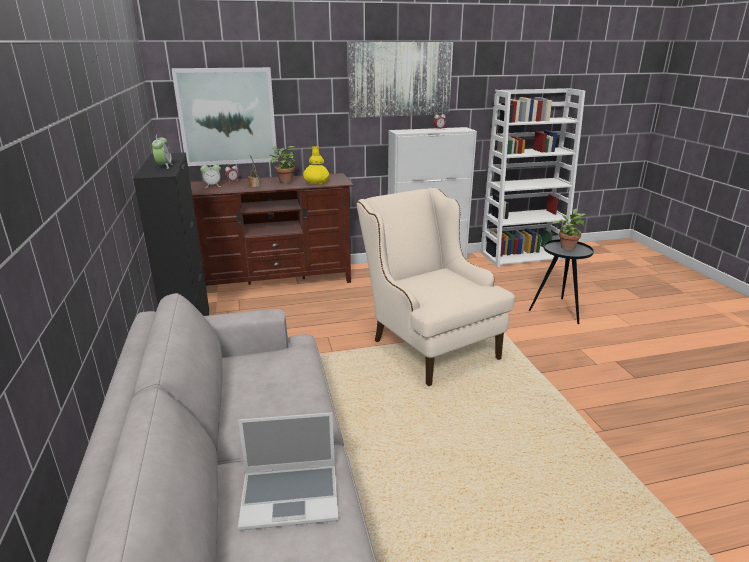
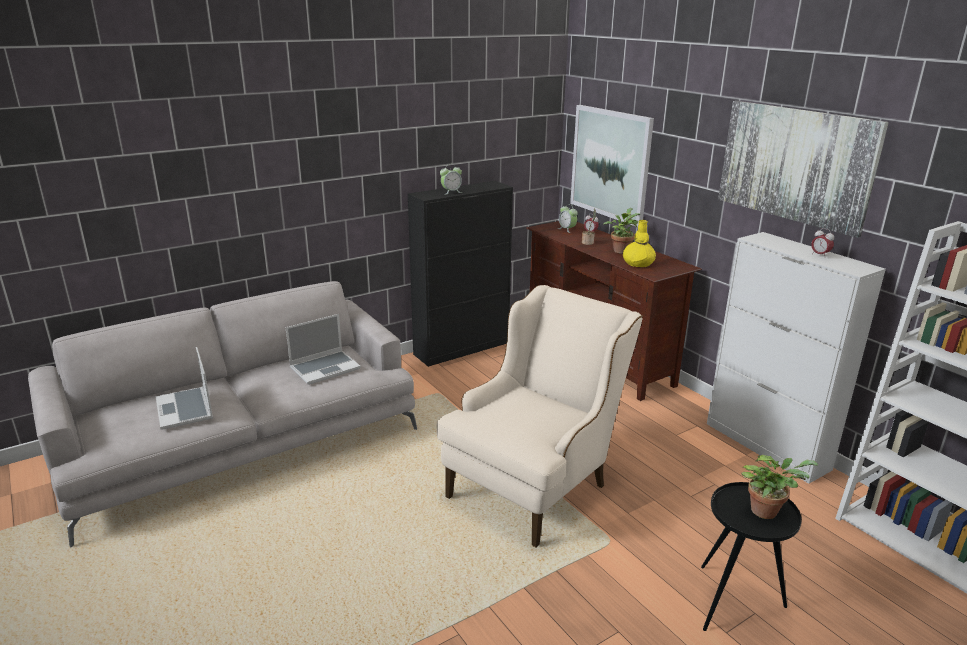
camera: 70 degrees right, 0 degrees up
(267, 373) = (325, 368): none -> laptop

